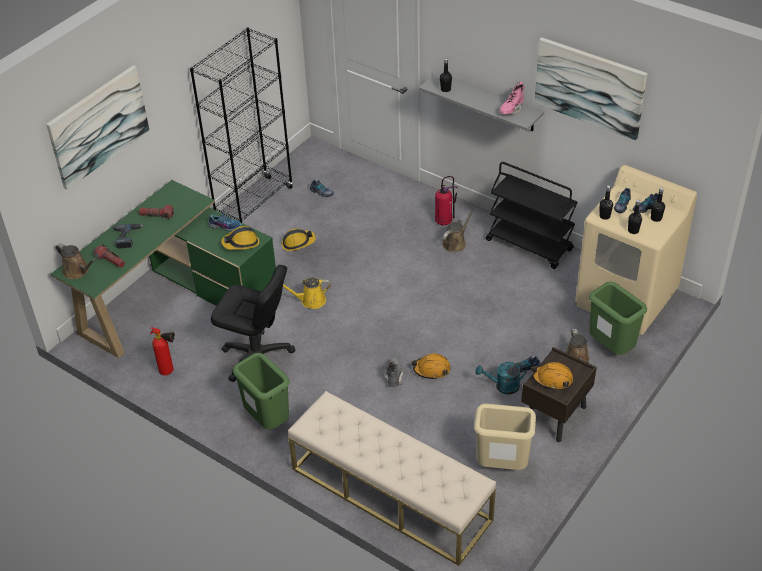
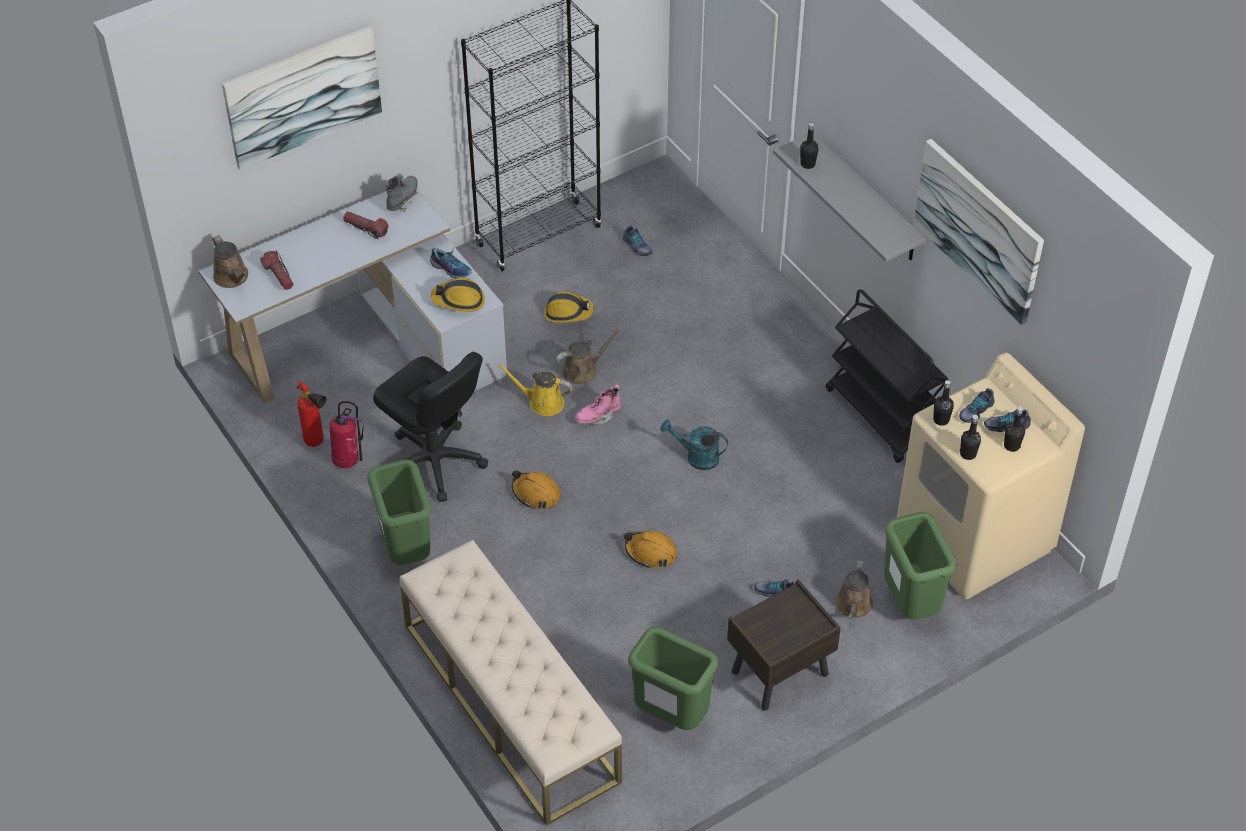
camera: 20 degrees right, 5 degrees up
(128, 237) = (316, 249): power drill -> none
(175, 299) = (371, 343): green desk -> white desk
(393, 376) = (596, 545): grey boot -> grey boot (402, 200)
(444, 221) = (782, 342): fire extinguisher -> fire extinguisher (348, 460)
(455, 243) = (781, 380): brown watering can -> brown watering can (583, 370)
(501, 467) = (670, 717): beige trash can -> green trash can
(502, 386) = (732, 608): turquoise watering can -> turquoise watering can (696, 457)
(511, 110) = (880, 223): pink boot -> pink boot (598, 416)
(552, 379) = (773, 624): orange hard hat -> orange hard hat (536, 493)

